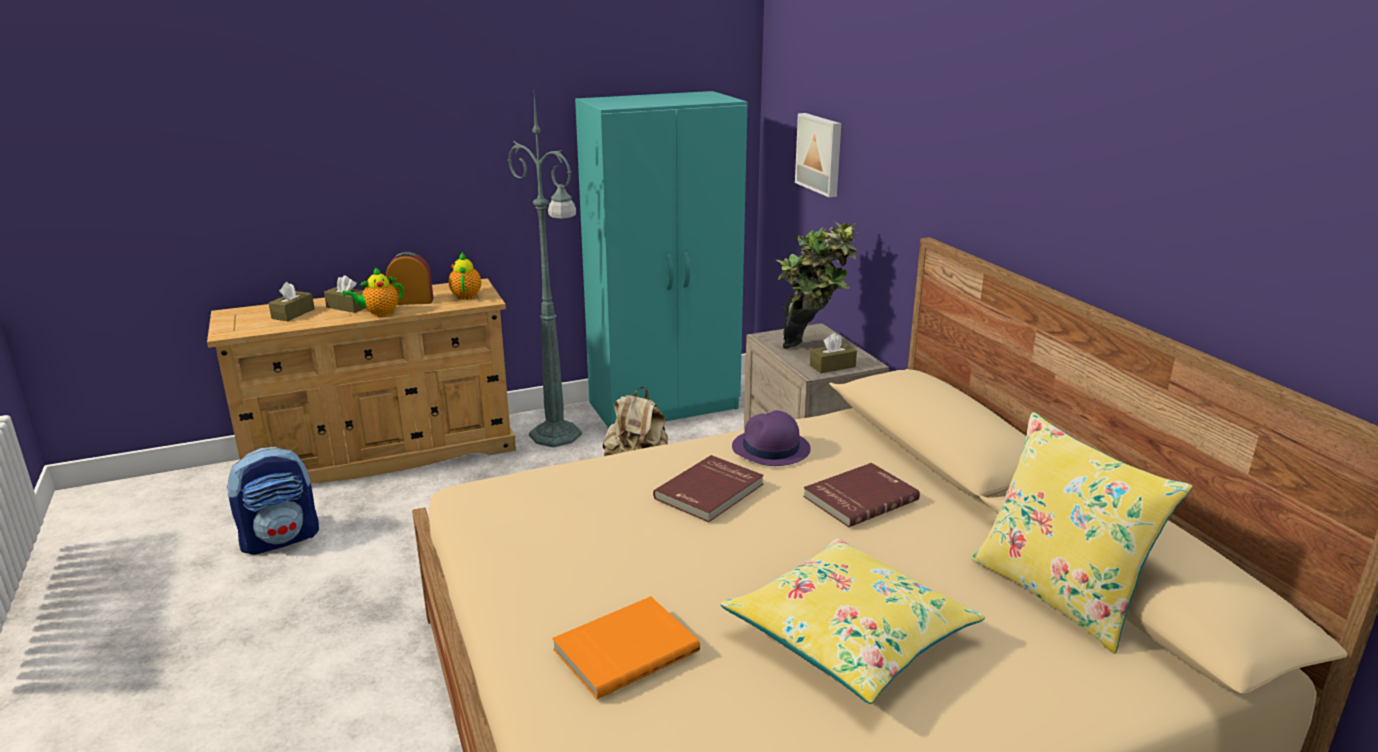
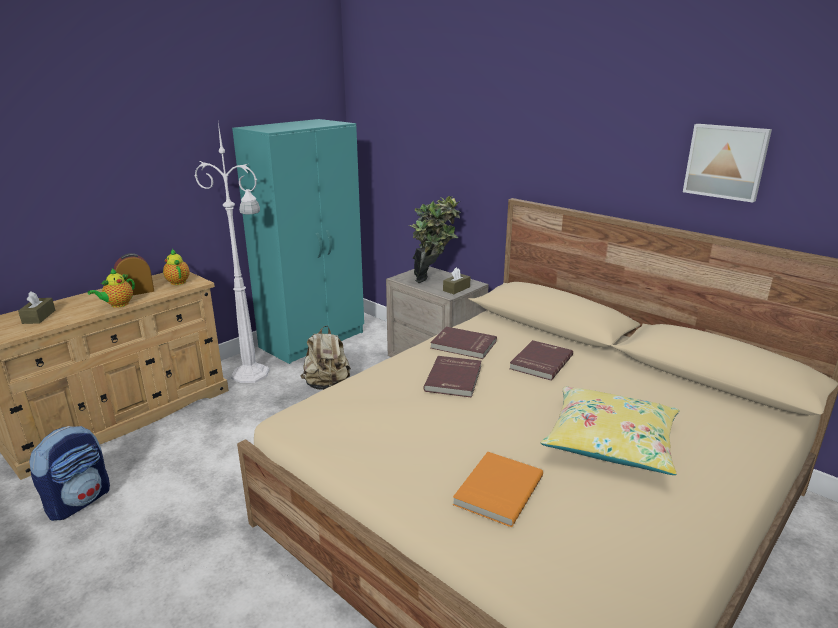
camera: 25 degrees left, 0 degrees up
(347, 307) = (84, 304): brown tissue box -> none
(557, 436) = (252, 374): green floor lamp -> white floor lamp
(770, 449) = (463, 345): purple hat -> red book
(820, 154) = (408, 155): picture -> picture (726, 161)
(1058, 594) = (685, 389): yellow pillow -> none

